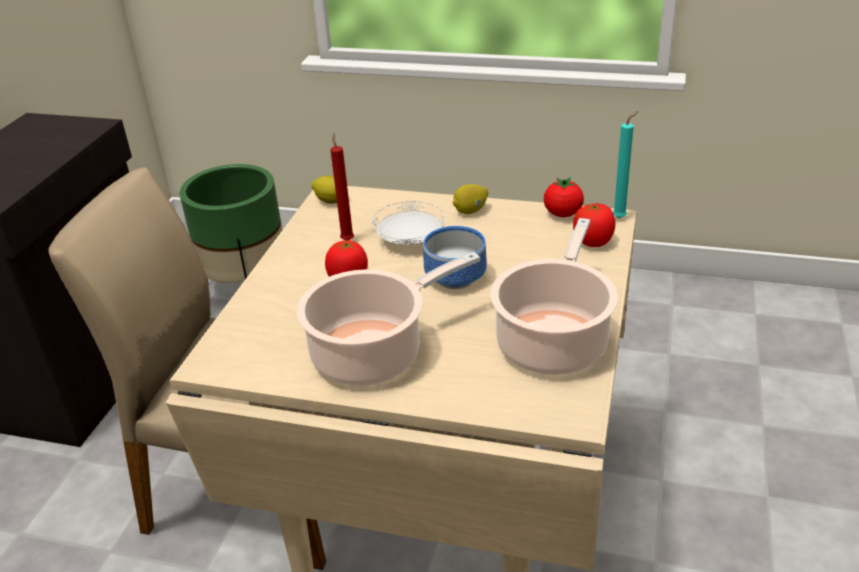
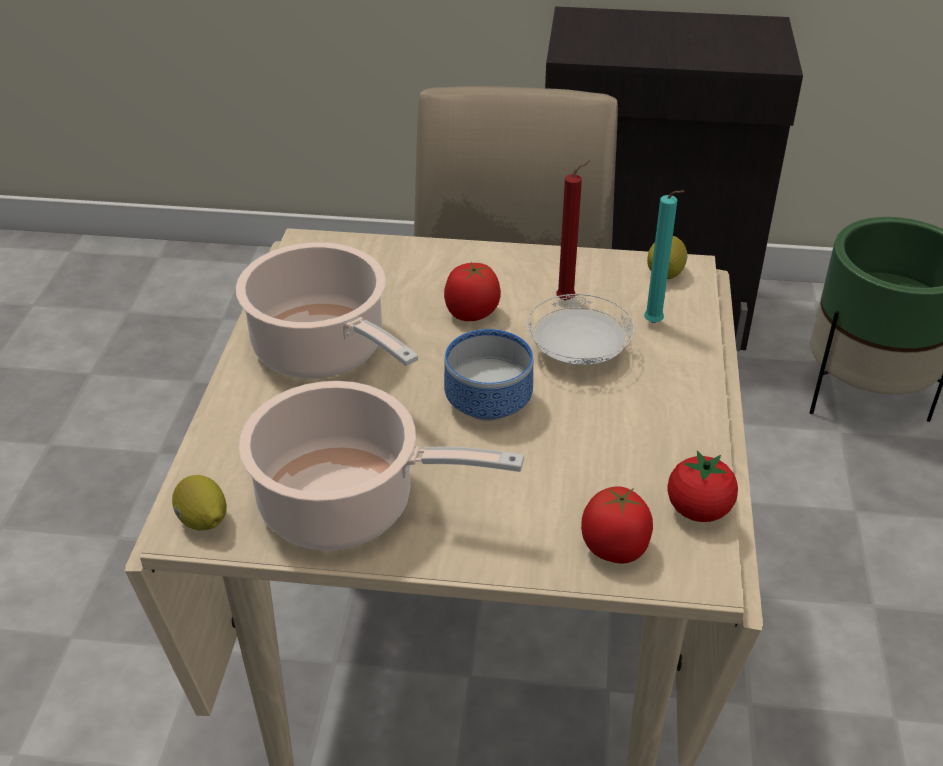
camera: 80 degrees right, 5 degrees up
(470, 211) = (677, 405): lemon -> lemon (203, 521)
(621, 217) = (707, 587): turquoise candle -> turquoise candle (655, 324)

